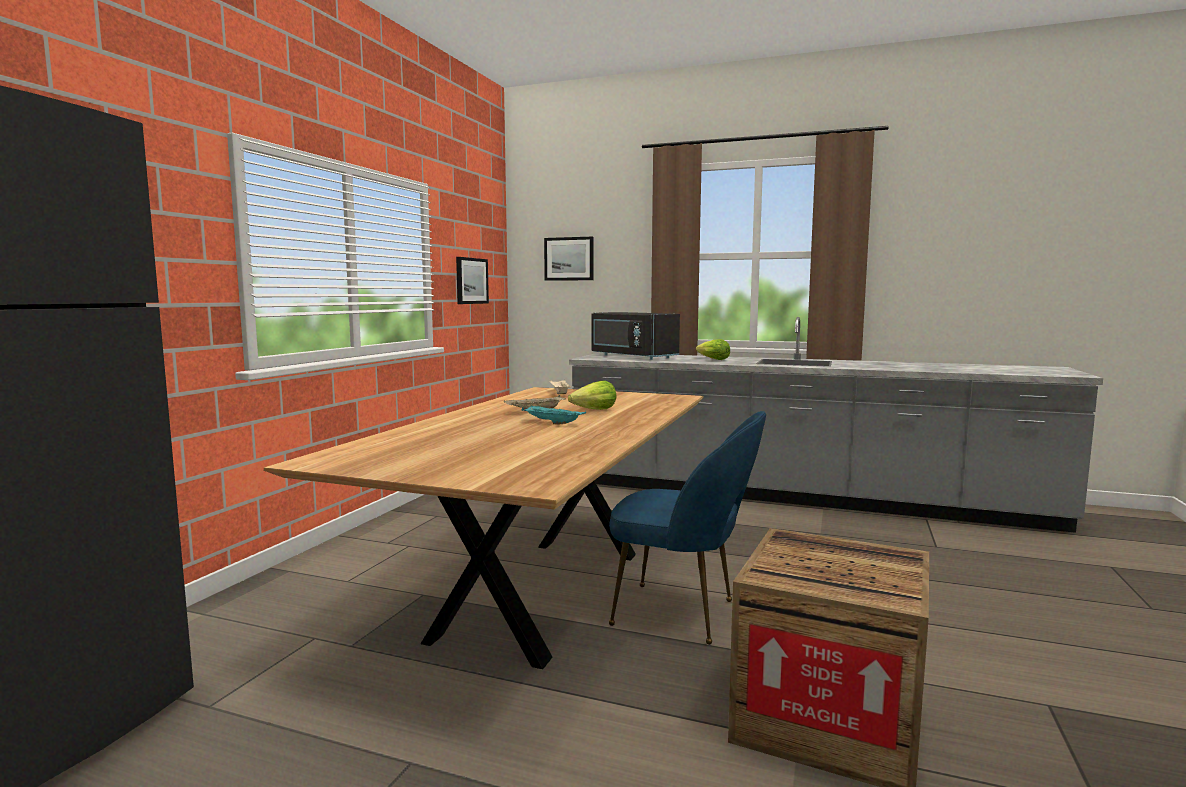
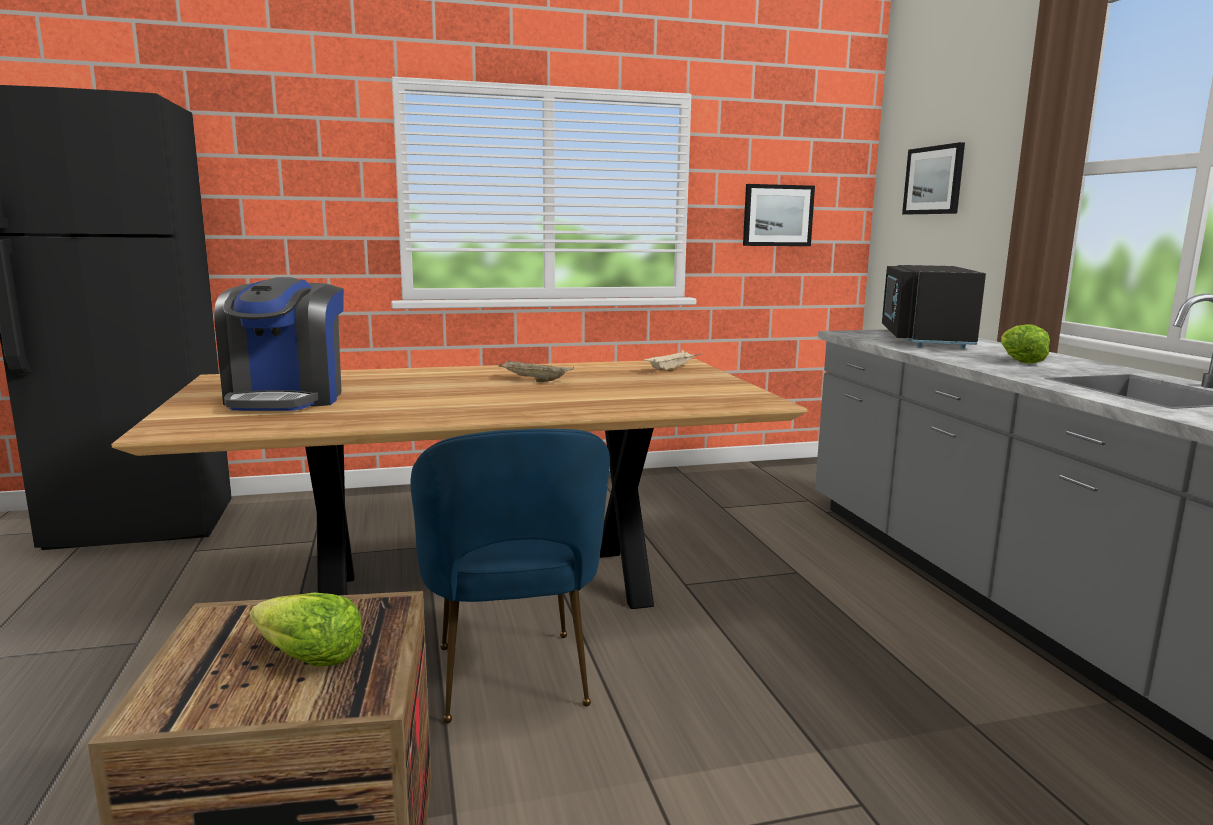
camera: 55 degrees right, 5 degrees up
(471, 454) = (287, 399): none -> coffee machine
(552, 423) = (476, 393): turquoise tray -> none
(594, 410) = (582, 392): lettuce -> lettuce (307, 657)

